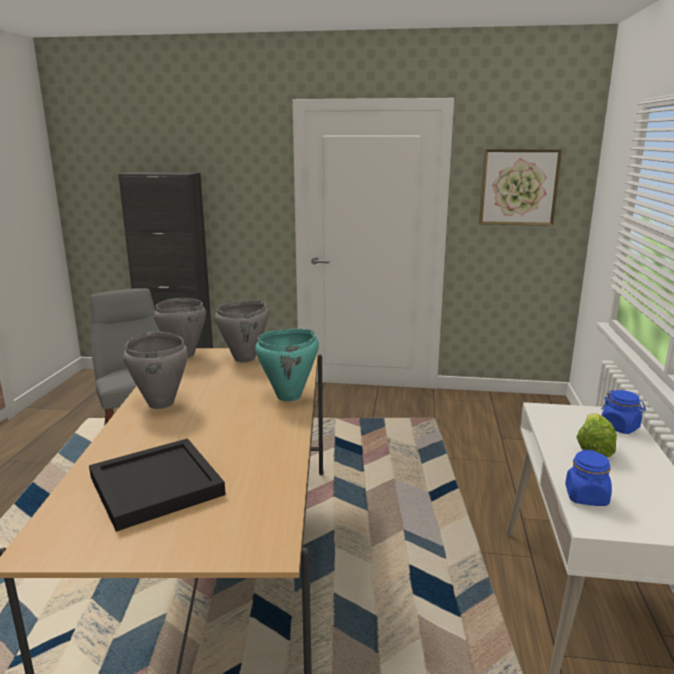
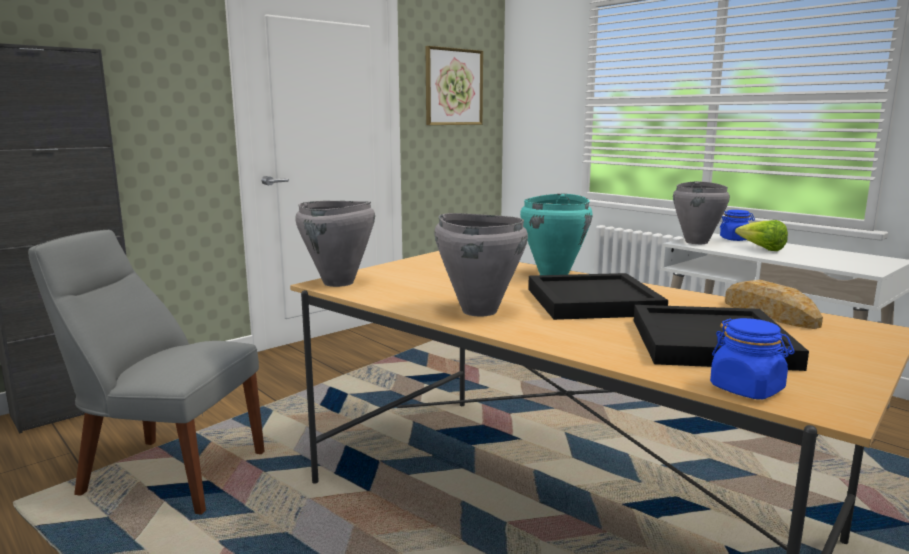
camera: 50 degrees left, 5 degrees down
(225, 425) = (591, 301): none -> black tray
(245, 359) = (414, 269): grey cooking pot -> grey cooking pot (697, 242)
(268, 493) = (769, 313): none -> bread
(586, 497) = (830, 264): blue jar -> blue jar (747, 389)

